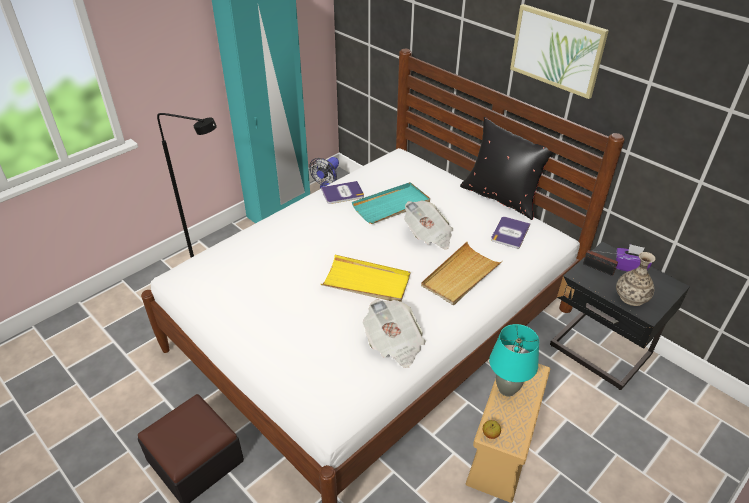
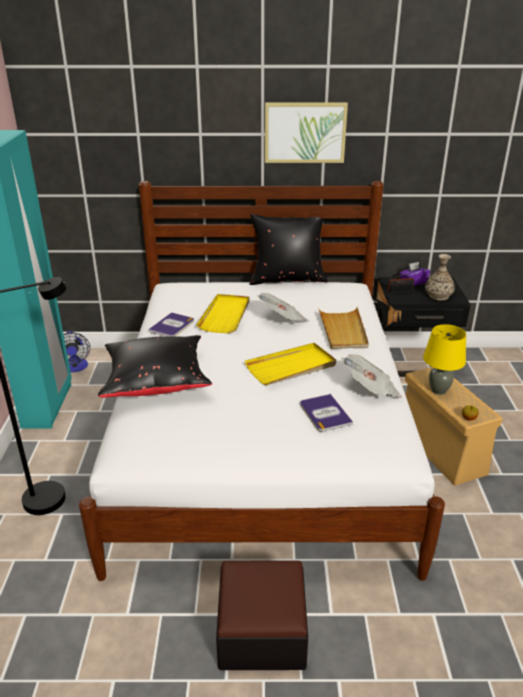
camera: 45 degrees left, 10 degrees down
(267, 234) = (156, 381): none -> black pillow
(392, 205) = (225, 315): turquoise tray -> yellow tray
(506, 389) = (438, 390): turquoise table lamp -> yellow table lamp
(510, 233) = (329, 294): book -> book (325, 413)

